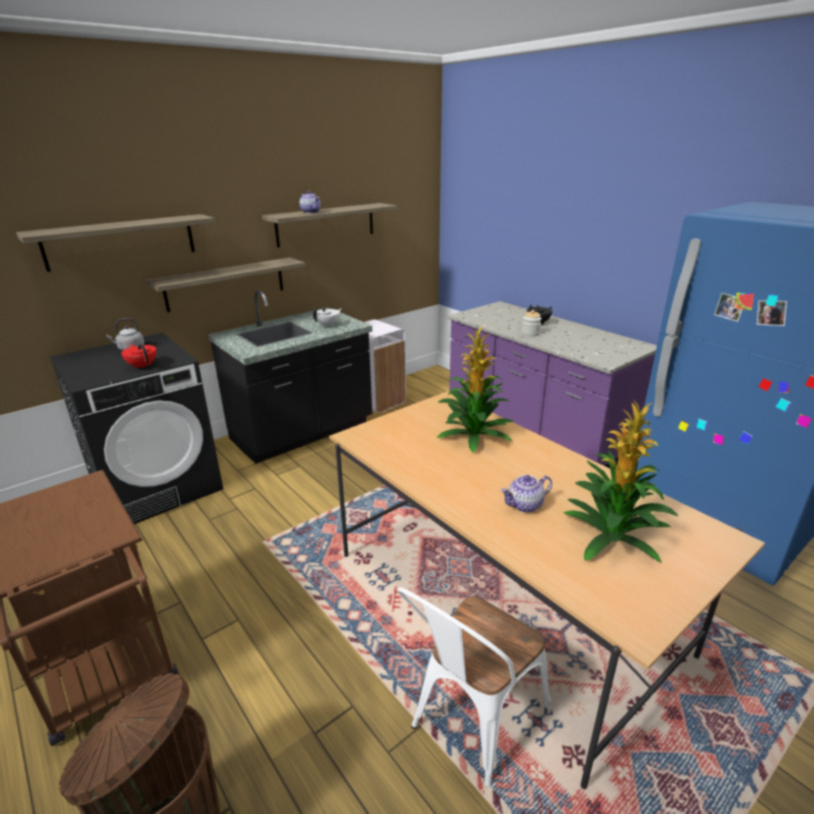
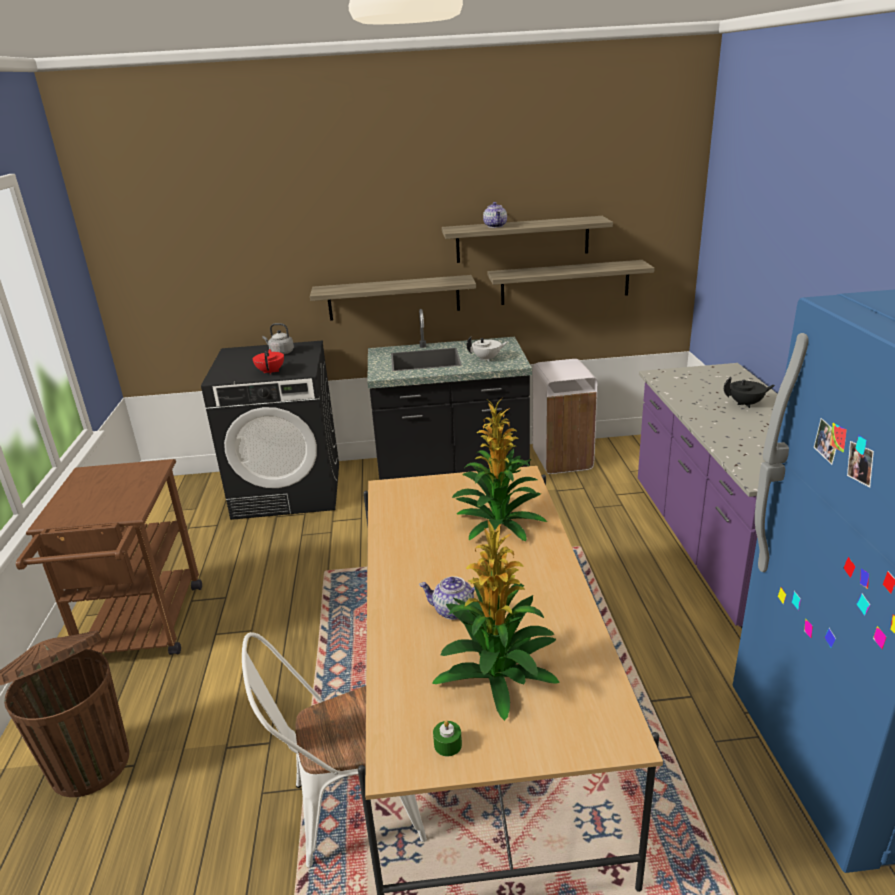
camera: 35 degrees right, 0 degrees up
(121, 241) = (292, 248): shelf -> shelf (565, 282)
(530, 333) = (712, 416): jar -> none
(648, 598) = (447, 744): none -> green candle

